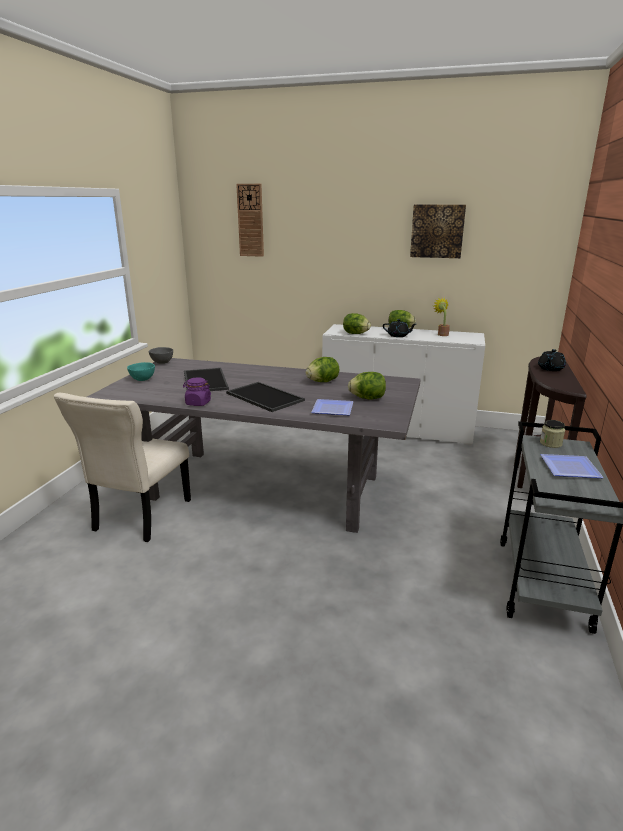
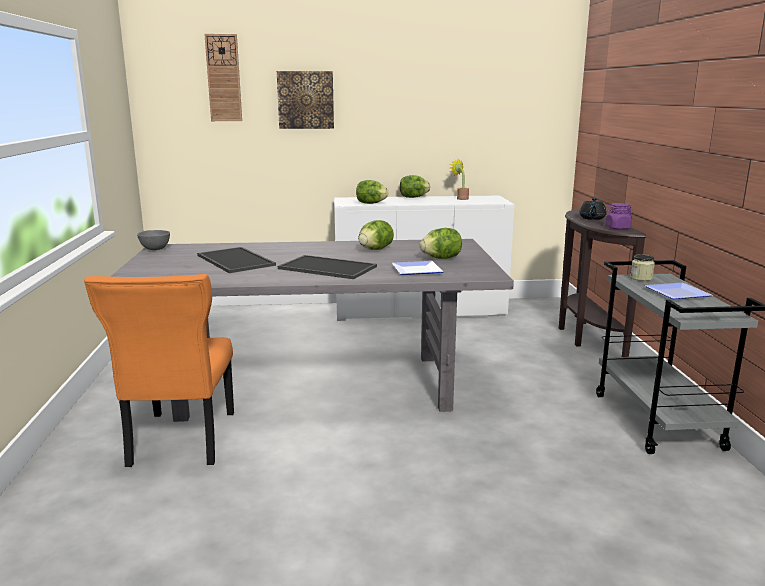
camera: 20 degrees left, 5 degrees down
(140, 517) = (180, 441): beige chair -> orange chair
(143, 380) = (152, 266): turquoise bowl -> none
(198, 403) = (255, 280): purple jar -> purple jar (617, 228)
(398, 335) = (418, 202): black teapot -> none
(437, 231) = (444, 88): picture -> picture (305, 100)

